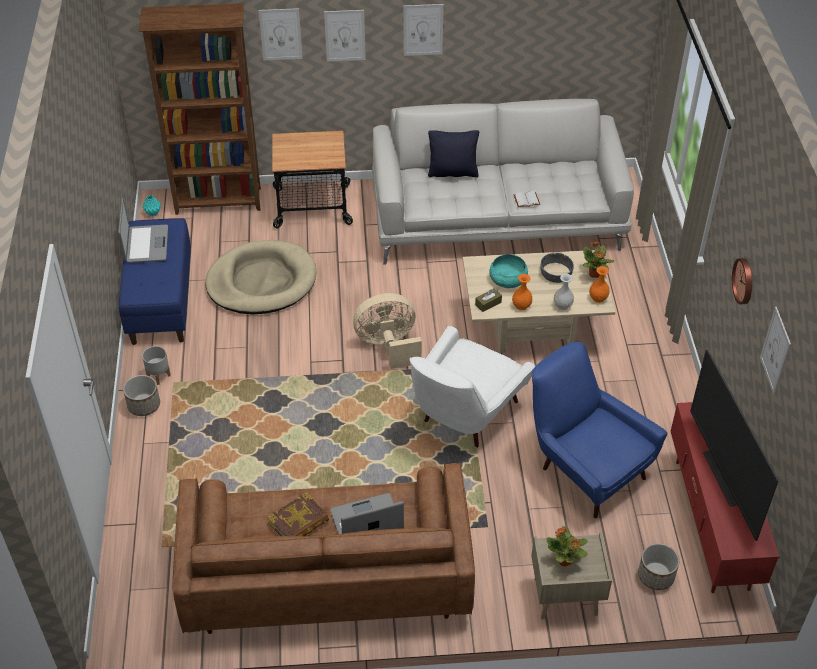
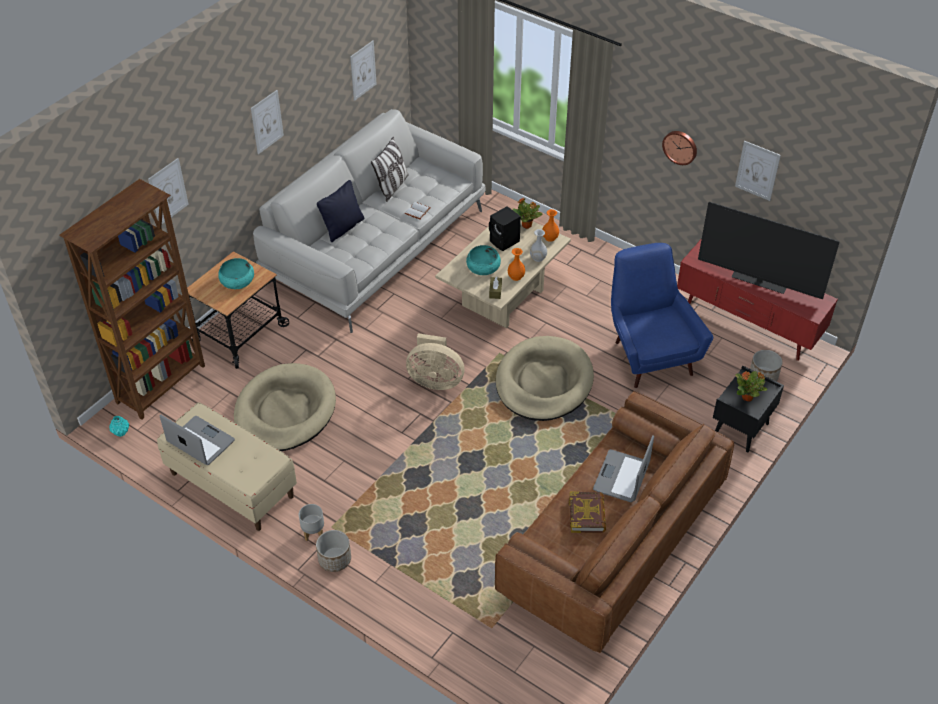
camera: 50 degrees left, 0 degrees up
(160, 301) = (231, 485): blue bench -> beige bench
(314, 152) = (237, 281): none -> turquoise bowl
(345, 35) = (214, 162): picture -> picture (363, 70)
(388, 346) = (435, 380): beige fan -> beige fan turned 105 degrees counterclockwise
(464, 416) = (544, 382): white armchair -> beige dog bed
(536, 168) = (392, 187): none -> pillow
(556, 273) = (505, 242): grey bowl -> black speaker
(565, 597) = (741, 430): beige nightstand -> black nightstand
(585, 468) = (648, 352): blue armchair -> blue armchair turned 75 degrees clockwise

